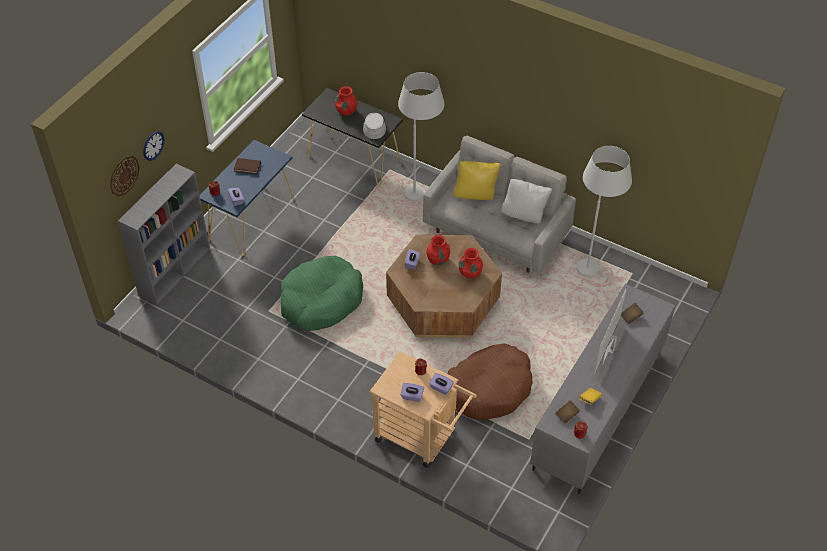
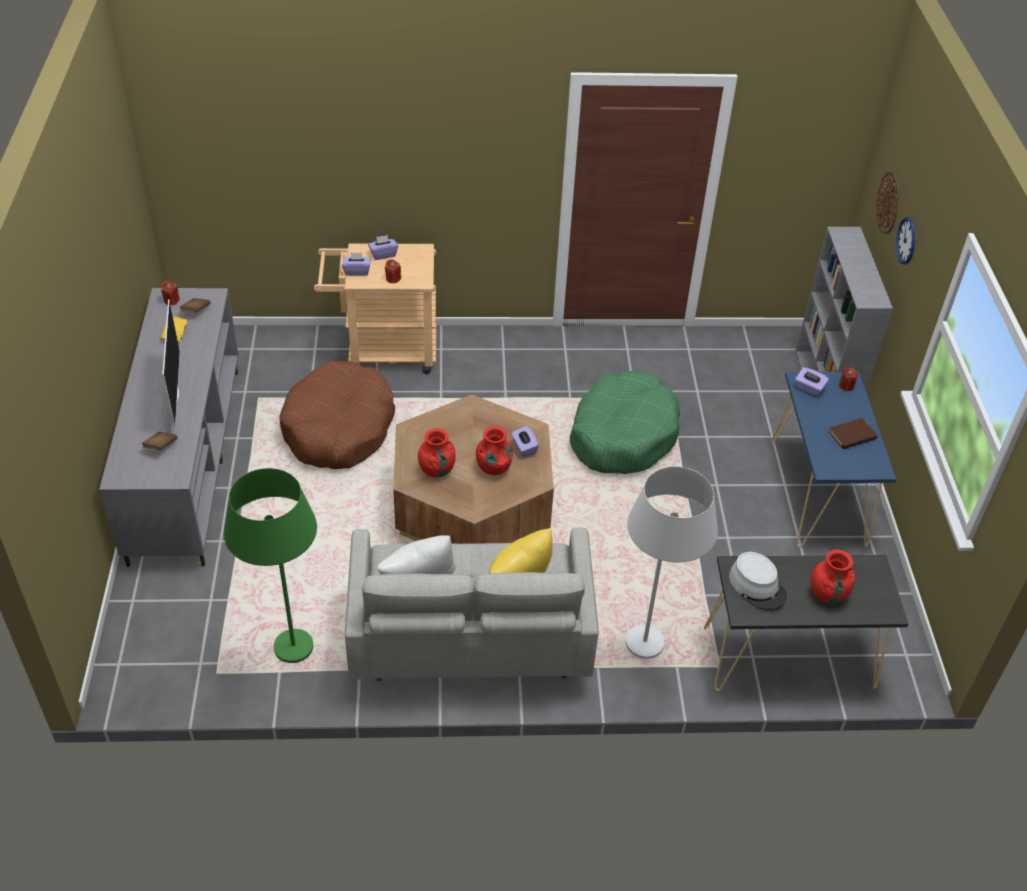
camera: 145 degrees right, 5 degrees down
(592, 260) = (292, 666): white floor lamp -> green floor lamp

